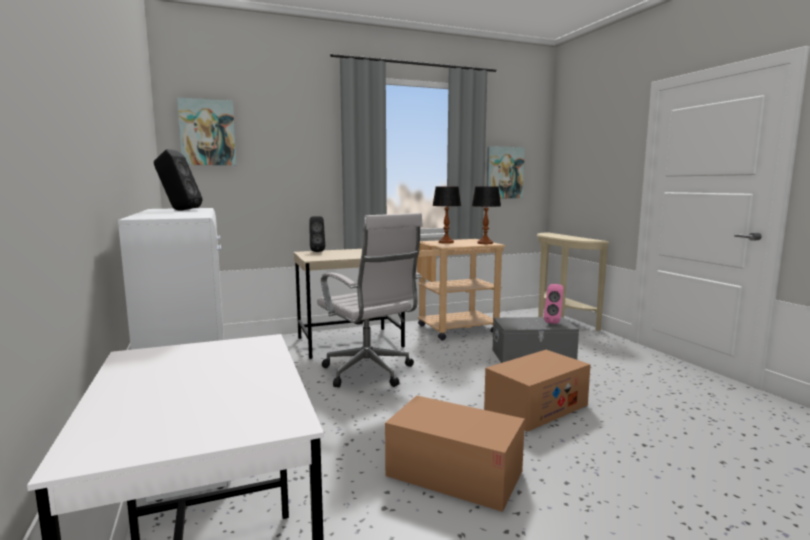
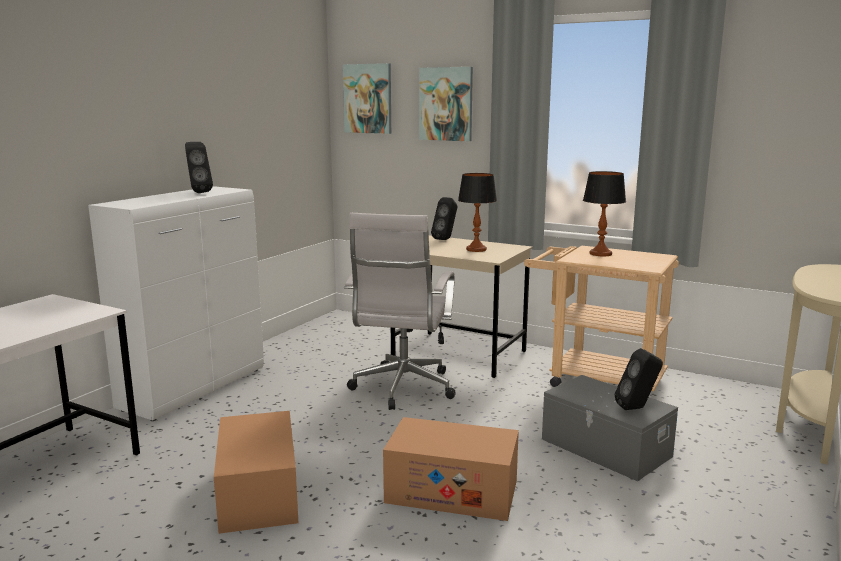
camera: 50 degrees right, 5 degrees up
(485, 243) = (642, 265): table lamp -> table lamp (476, 249)
(504, 173) = (764, 152): picture -> picture (446, 104)
(553, 322) = (637, 408): pink speaker -> black speaker

